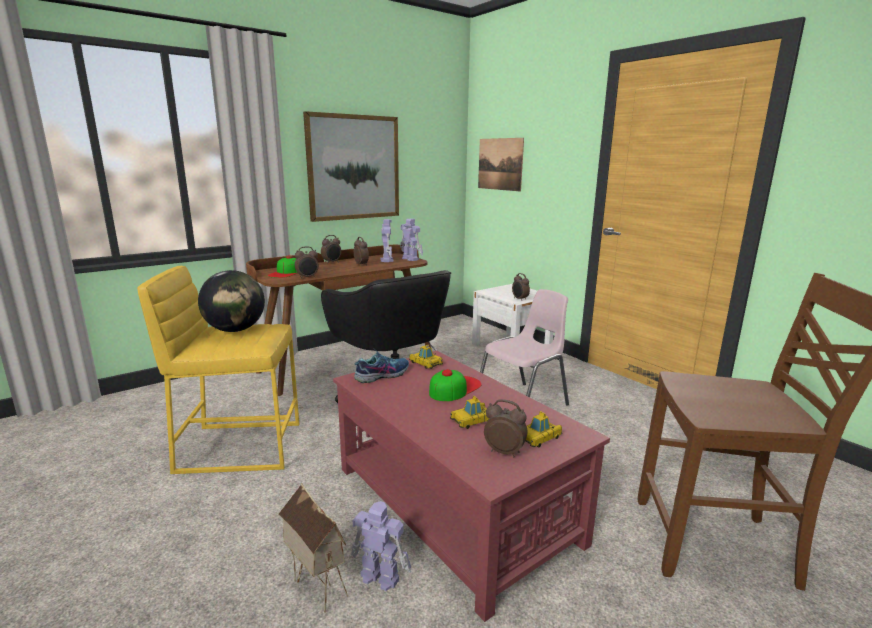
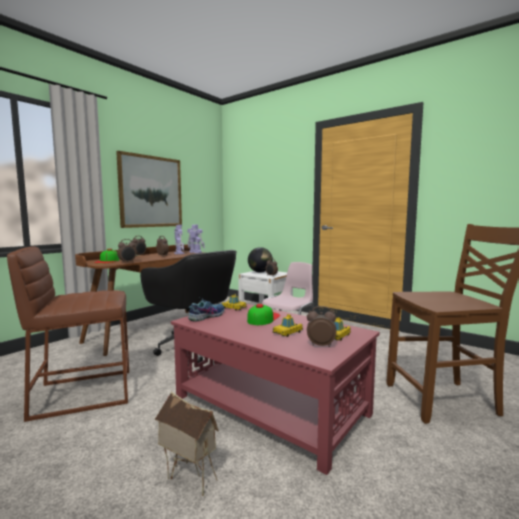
camera: 15 degrees left, 10 degrees down
(235, 330) = (83, 293): globe -> globe (260, 272)
(239, 446) = (83, 393): yellow stool -> brown stool
(379, 576) = (236, 461): toy robot -> none
(500, 164) = (247, 192): picture -> none

